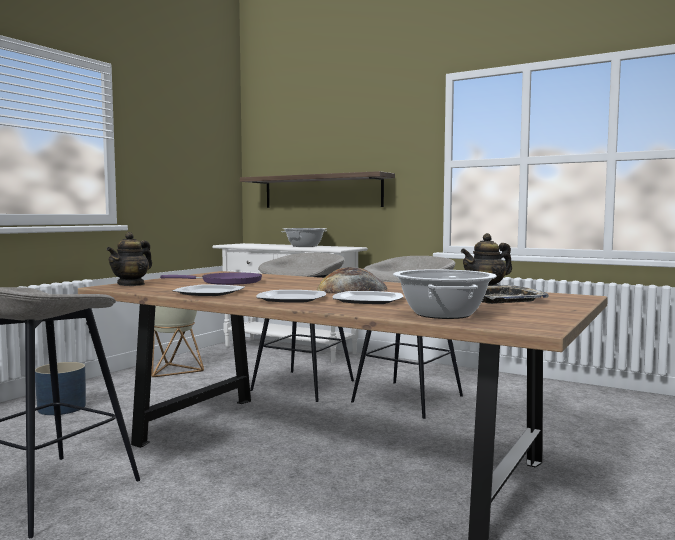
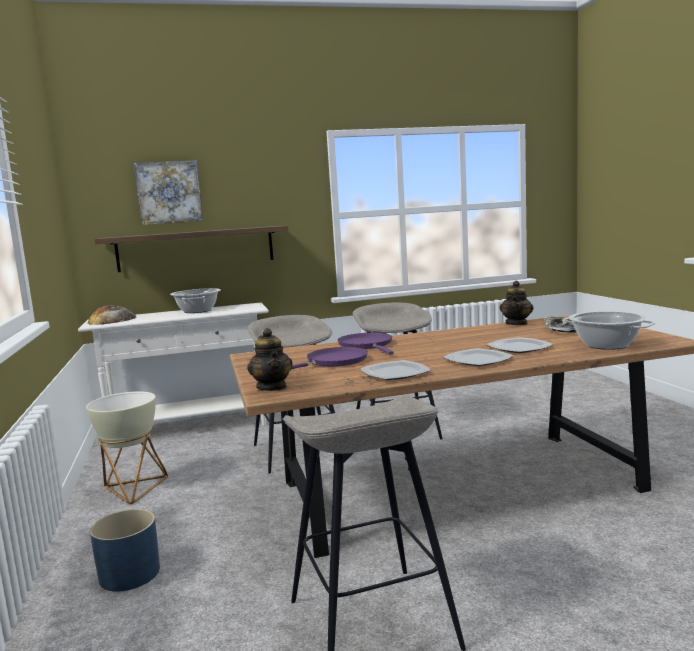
camera: 45 degrees left, 5 degrees up
(299, 280) = (367, 345): none -> purple frying pan
(307, 141) = (169, 192): none -> picture
(352, 289) = (455, 343): bread -> bread (112, 320)

